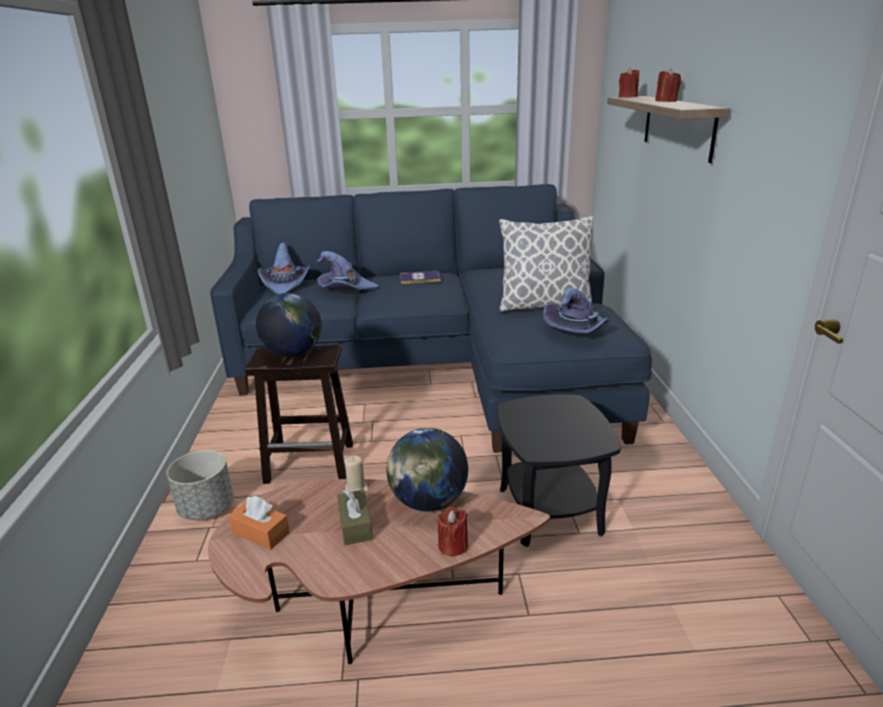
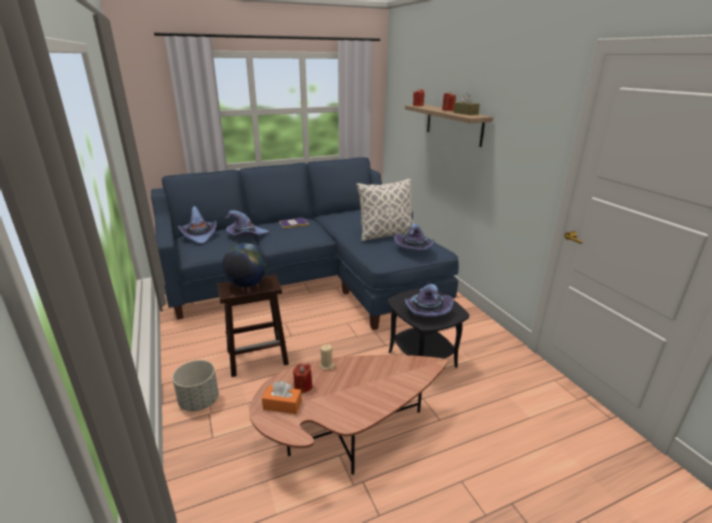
camera: 20 degrees left, 0 degrees up
(355, 525) = (340, 387): brown tissue box -> brown tissue box (465, 113)
(428, 502) = (375, 365): globe -> none
(453, 546) = (405, 387): red candle -> red candle (303, 386)
(548, 431) = (426, 311): none -> purple hat

